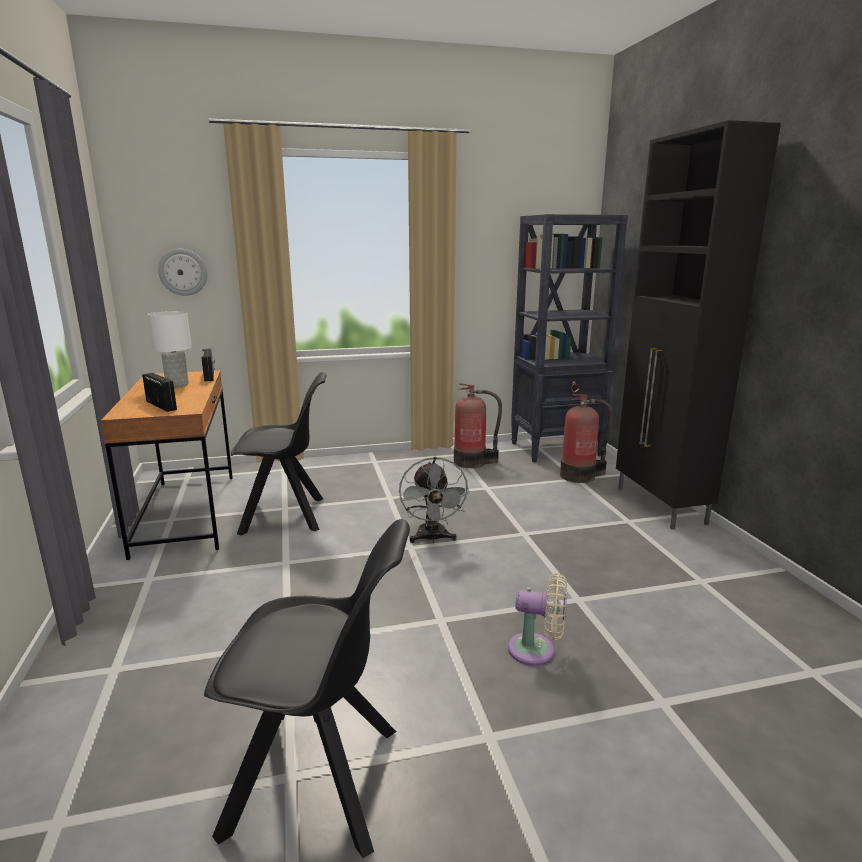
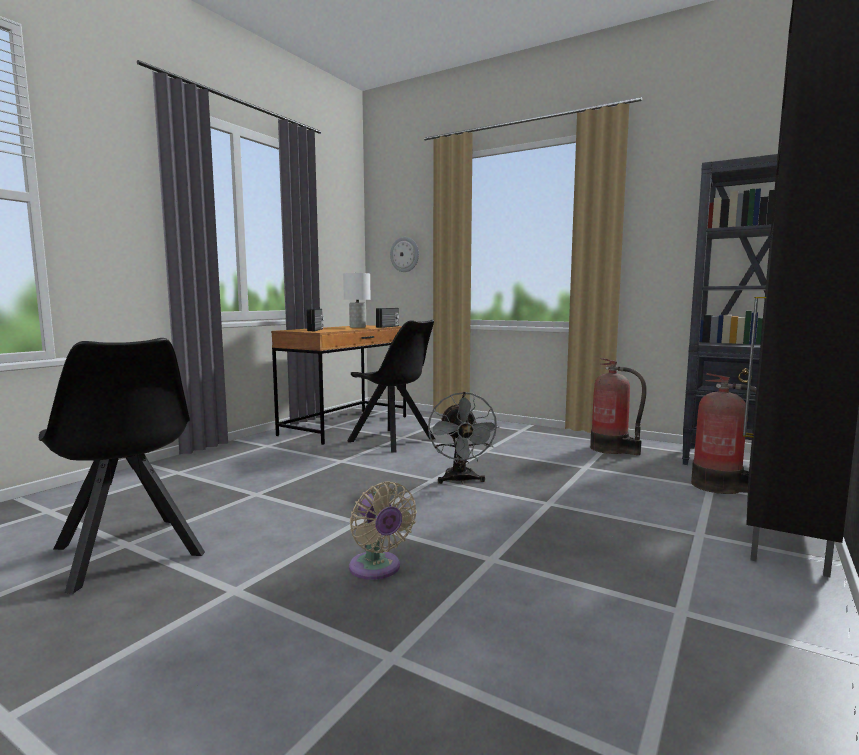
camera: 45 degrees right, 10 degrees down
(432, 538) = (460, 480): grey fan -> grey fan turned 45 degrees counterclockwise

